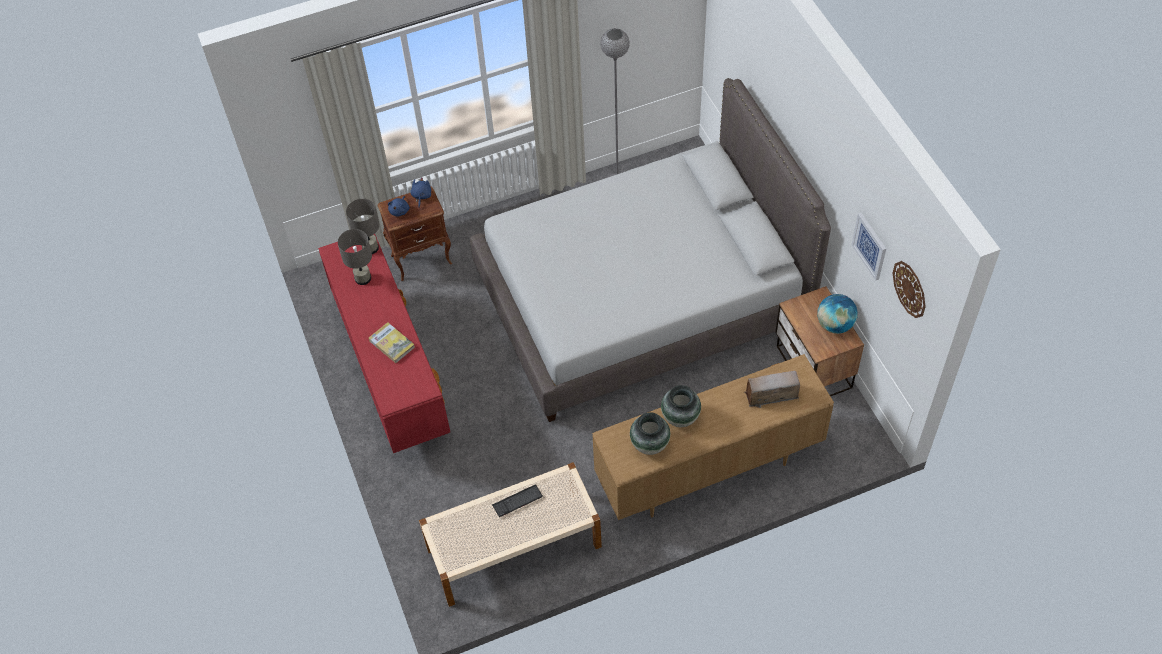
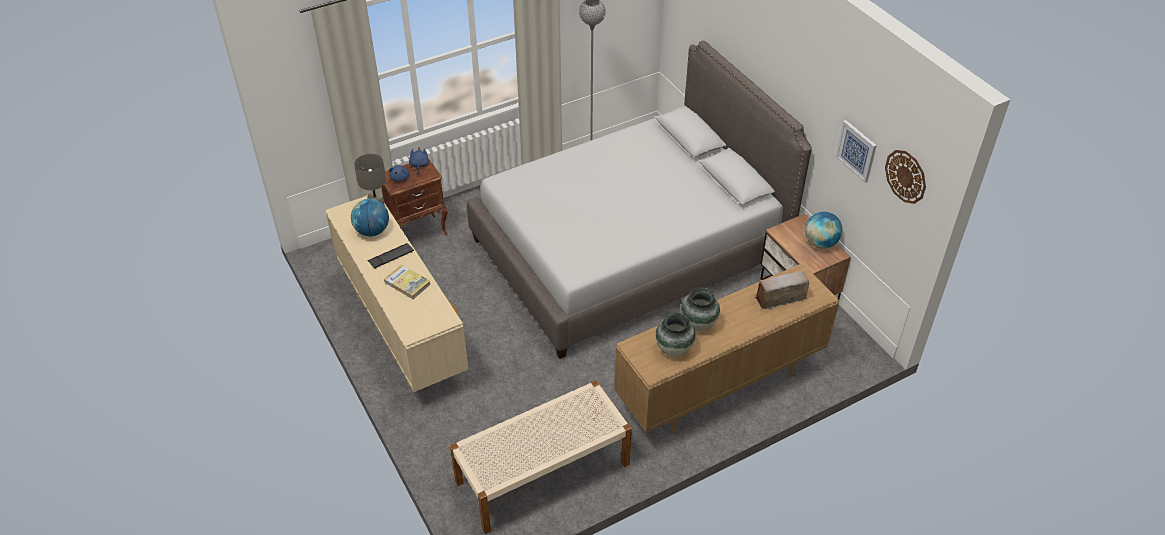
camera: 10 degrees left, 10 degrees down
(363, 278) = (372, 231): grey table lamp -> globe
(393, 375) = (403, 330): red dresser -> beige dresser
(517, 501) = (547, 419): keyboard -> keyboard (391, 256)

